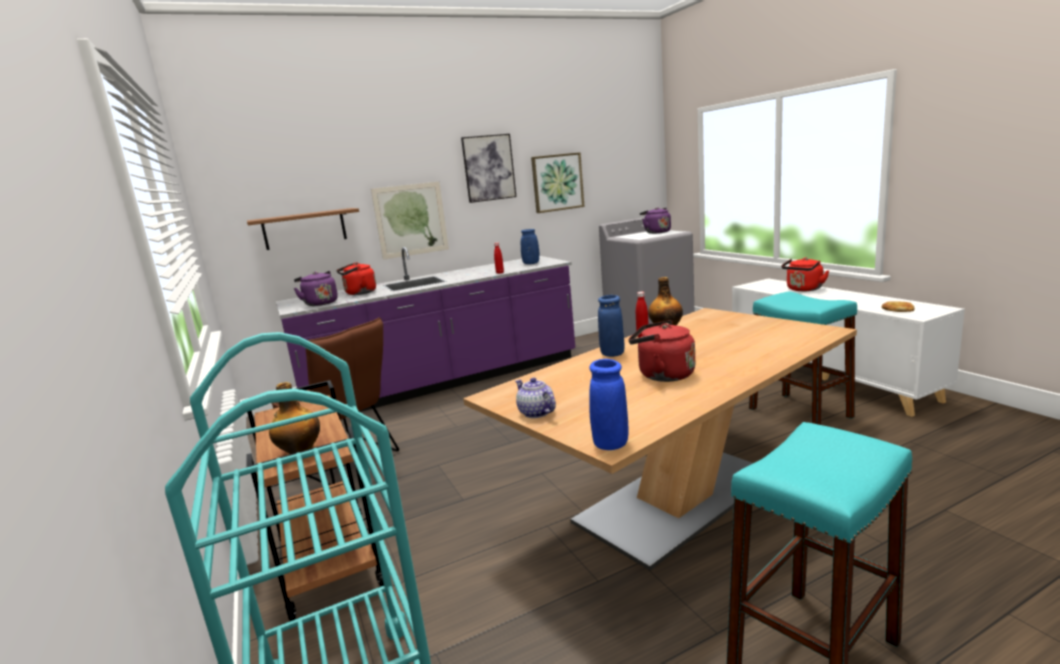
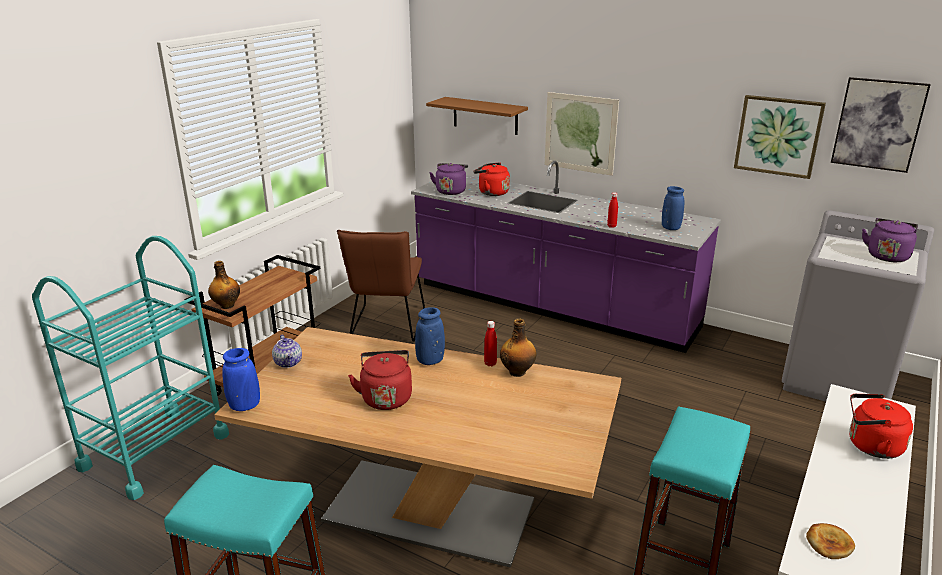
camera: 55 degrees right, 10 degrees up
(489, 168) = (683, 97): picture -> picture (878, 124)
(535, 413) = (288, 363): teapot -> teapot turned 135 degrees clockwise

